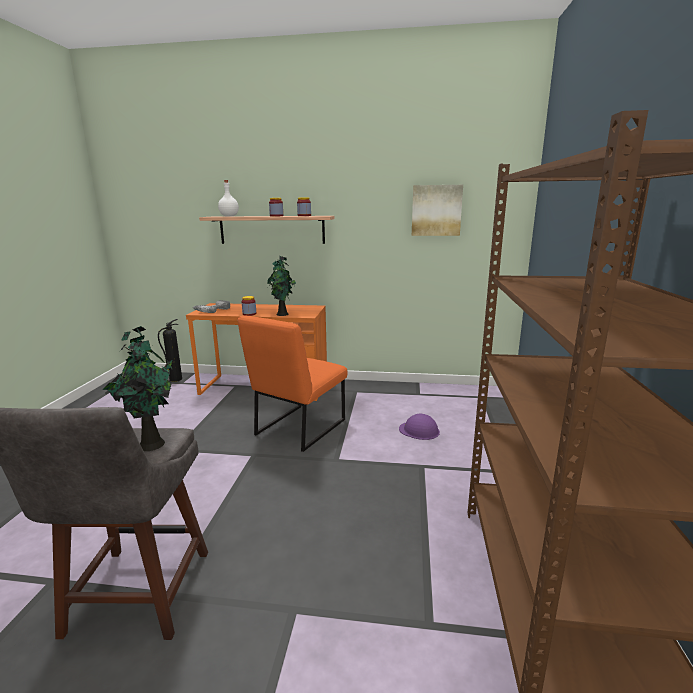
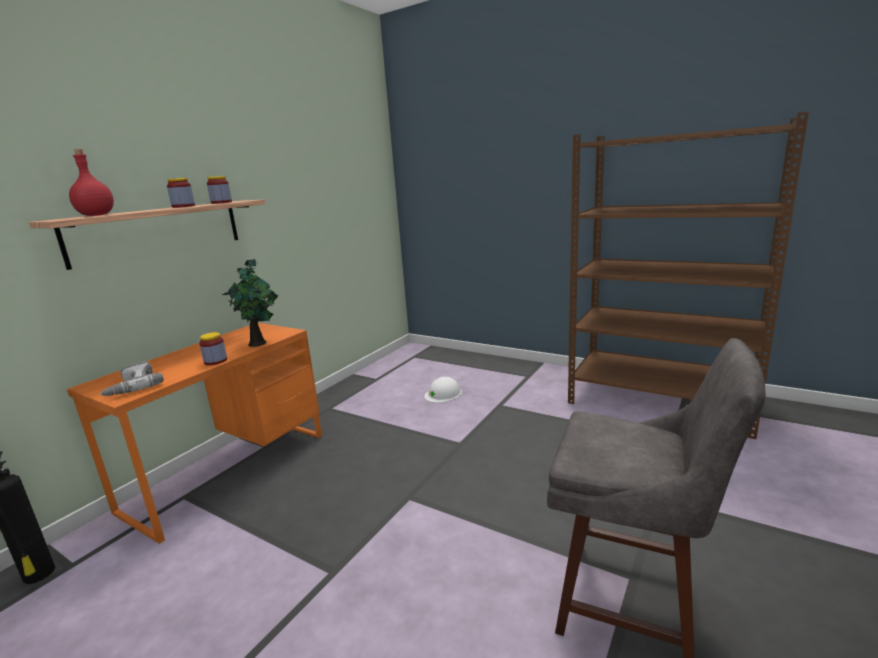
camera: 65 degrees left, 0 degrees up
(151, 443) = (609, 427): potted plant -> none
(229, 216) = (96, 215): white bottle -> red bottle
(298, 428) = (375, 457): orange chair -> none
(419, 430) = (443, 394): purple hard hat -> white hard hat
(436, 210) = (335, 186): picture -> none

